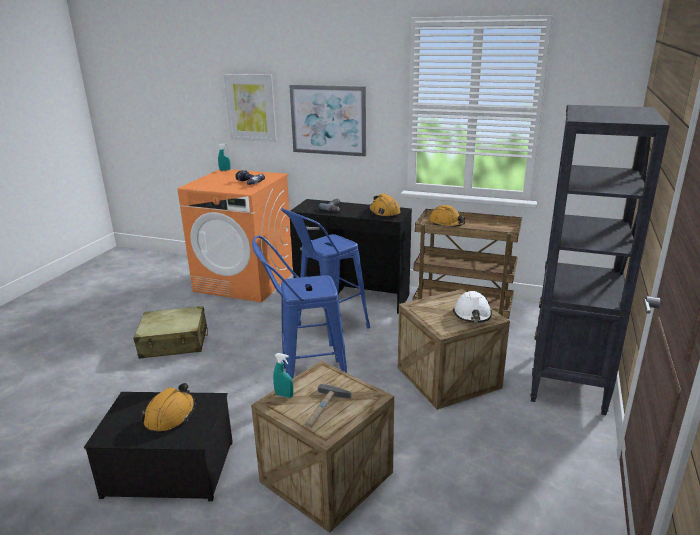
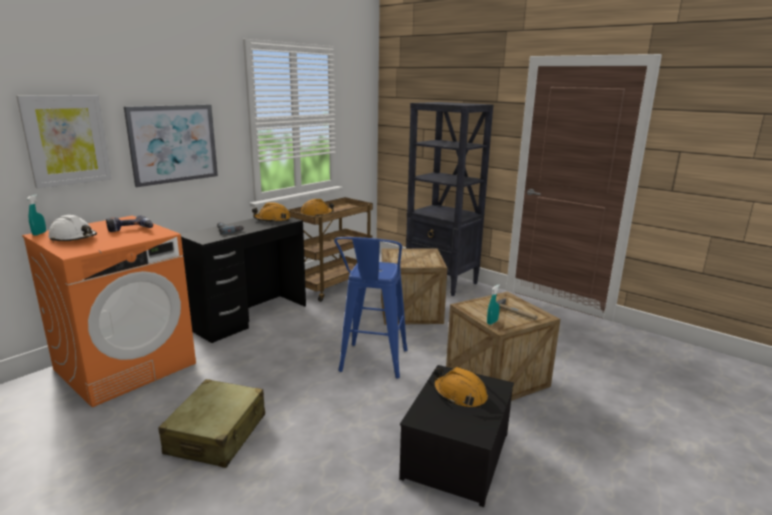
camera: 70 degrees left, 5 degrees down
(326, 329) = (296, 339): blue stool -> none
(472, 315) = (422, 254): white hard hat -> white hard hat (74, 239)

